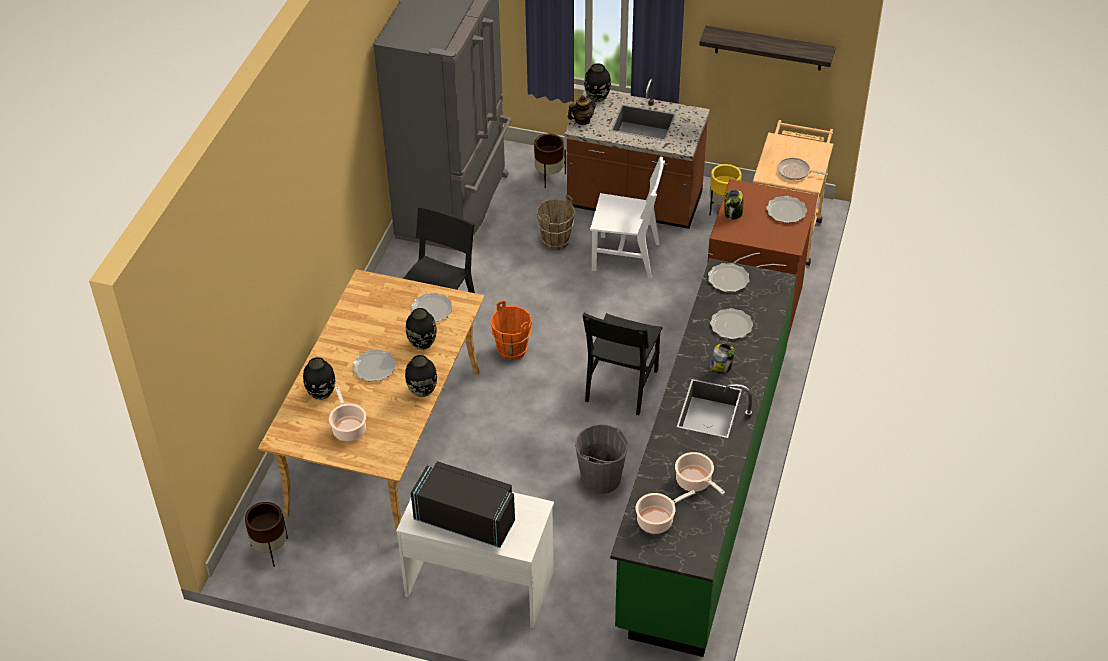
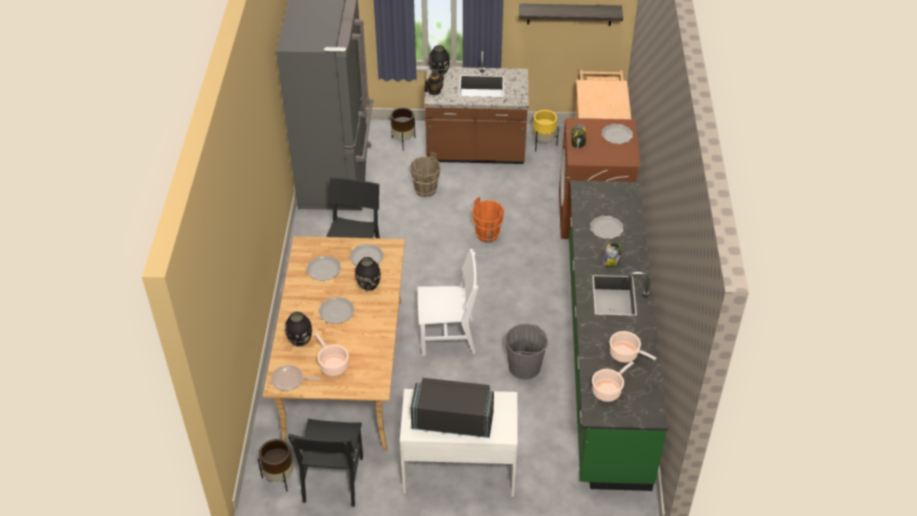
camera: 15 degrees left, 0 degrees up
(422, 391) = (382, 323): black vase -> none
(511, 350) = (420, 280): orange bucket -> orange bucket (487, 235)
(621, 385) = (515, 292): black chair -> black chair (333, 479)
(626, 257) = (483, 193): white chair -> white chair (447, 337)
(728, 279) = (591, 194): plate -> plate (324, 270)
(795, 172) = (608, 106): frying pan -> frying pan (289, 380)

